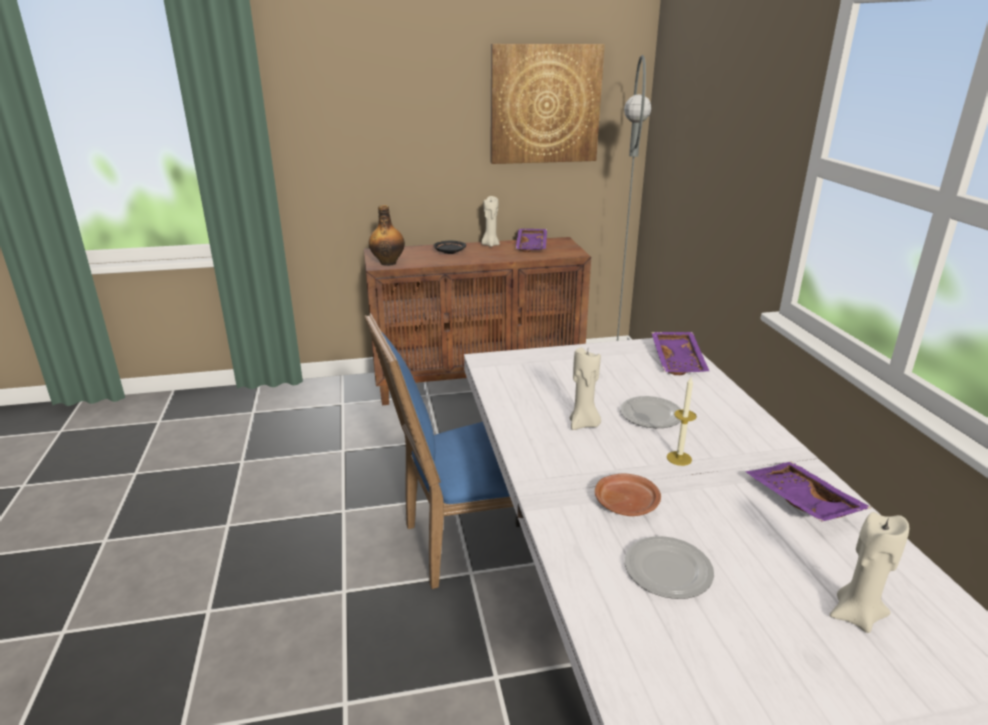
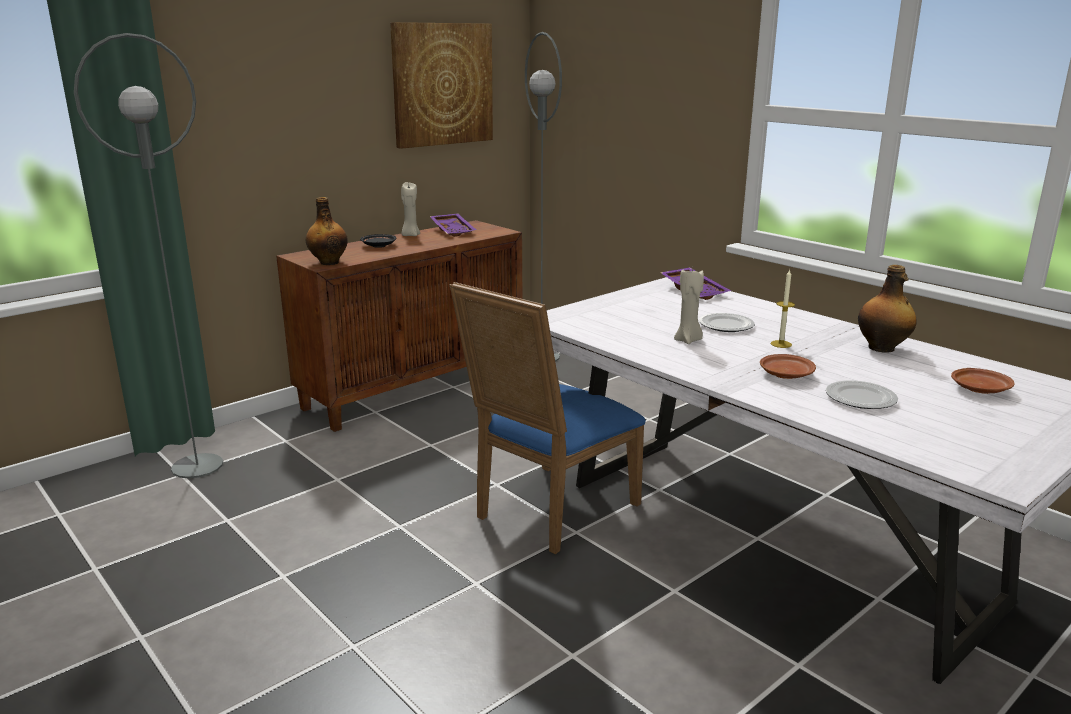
camera: 30 degrees left, 5 degrees down
(269, 408) = (197, 466): none -> grey floor lamp
(800, 502) = (882, 348): purple tray -> bottle
(855, 616) = (980, 389): beige candle -> brown plate

